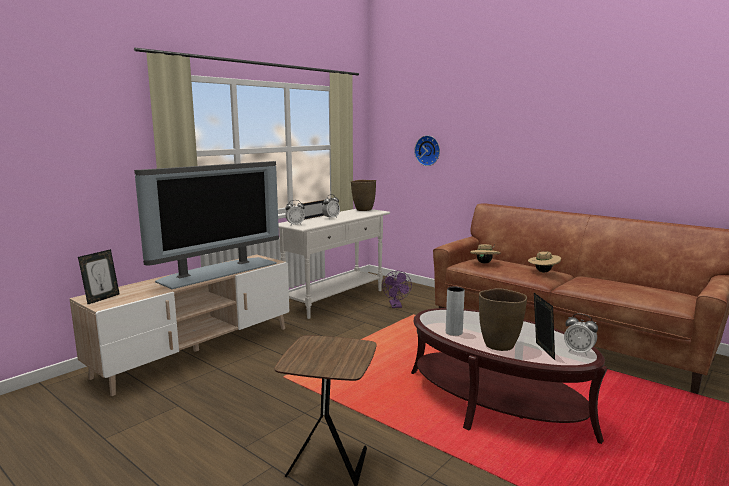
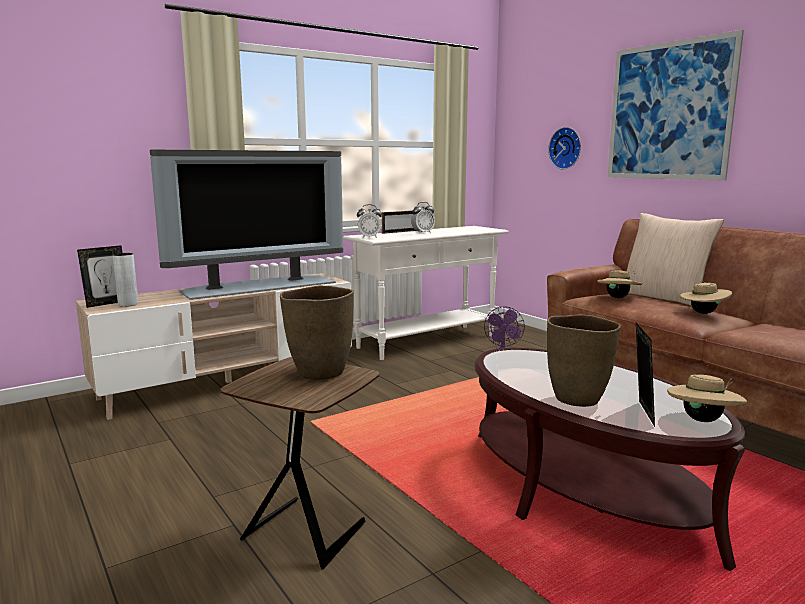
camera: 15 degrees right, 0 degrees up
(363, 210) = (474, 227): brown vase -> brown vase (319, 373)
(454, 332) = (520, 377): grey vase -> grey vase (128, 304)
(503, 129) = (668, 111): none -> picture
(510, 260) = (663, 298): none -> beige pillow
(579, 352) = (703, 420): alarm clock -> beige hat

